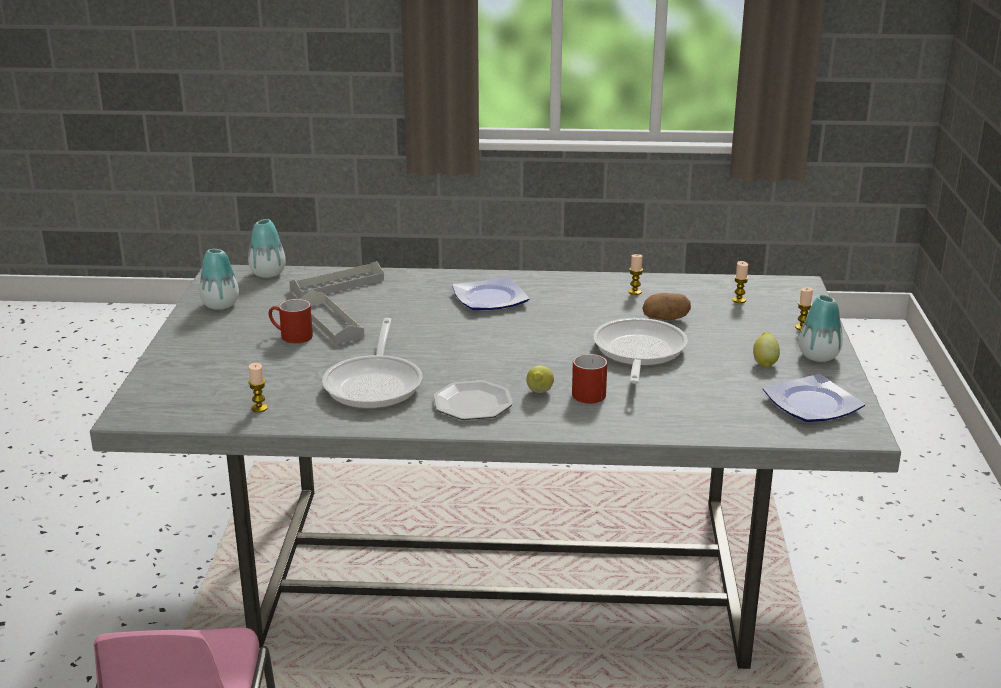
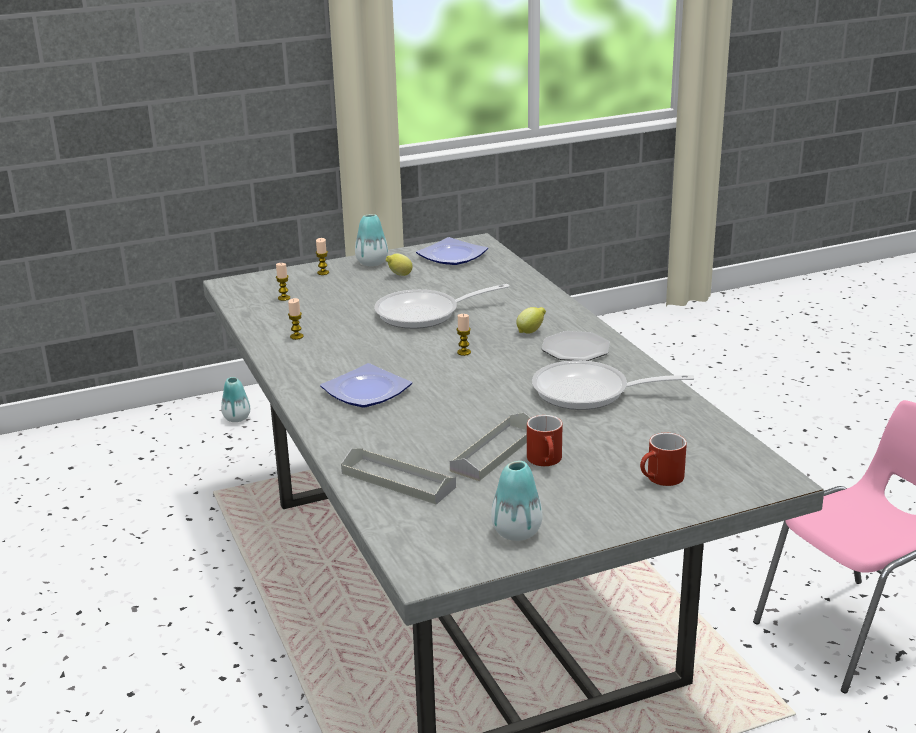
camera: 115 degrees left, 0 degrees up
(259, 408) = (689, 426): candle -> candle (464, 352)
(268, 273) = (401, 537): vase -> vase (237, 418)
(375, 383) = (589, 392): frying pan -> frying pan turned 150 degrees counterclockwise
(586, 392) = (511, 318): red mug -> red mug (661, 479)
(665, 318) = (346, 316): potato -> none

